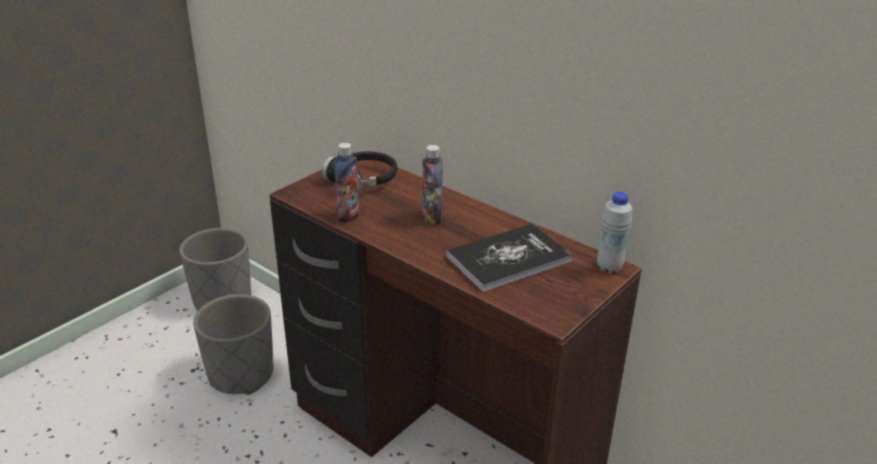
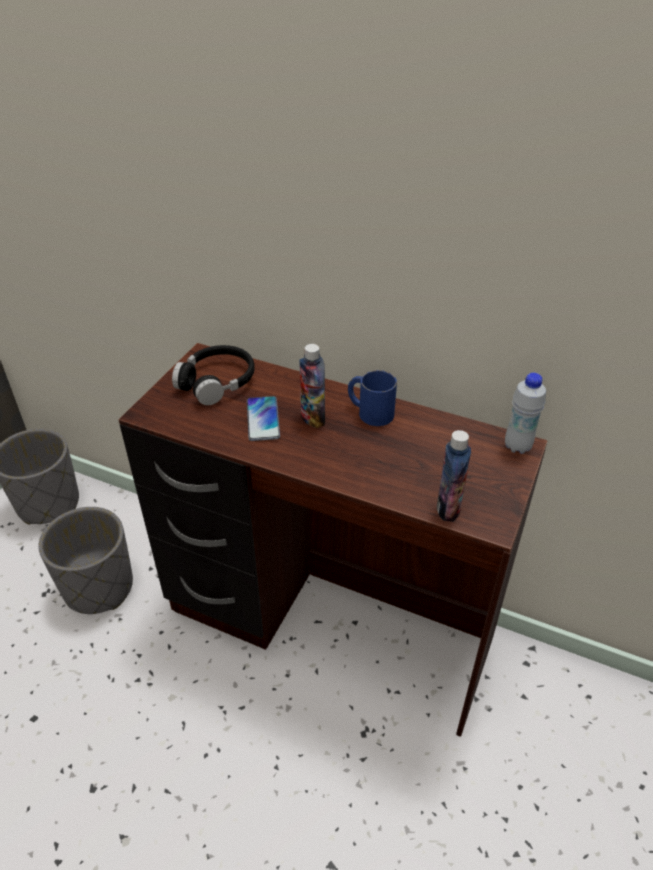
camera: 15 degrees left, 10 degrees up
(348, 215) = (221, 432): bottle -> bottle (448, 508)
(388, 212) = (263, 419): none -> phone
(485, 221) = (369, 412): none -> blue mug
(508, 259) = (414, 456): book -> none

